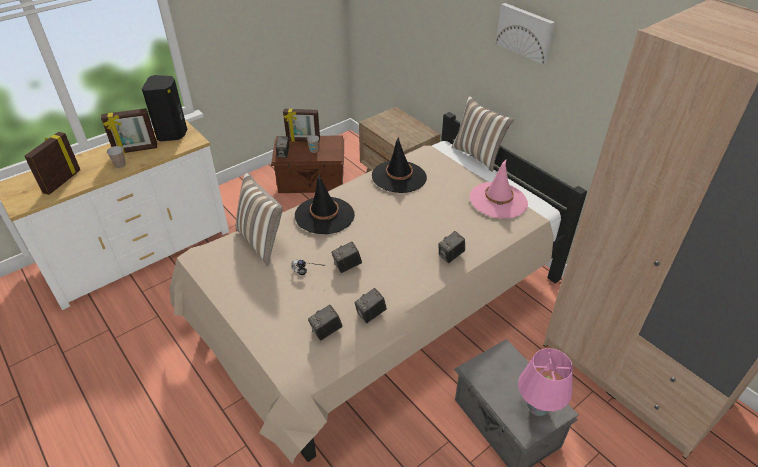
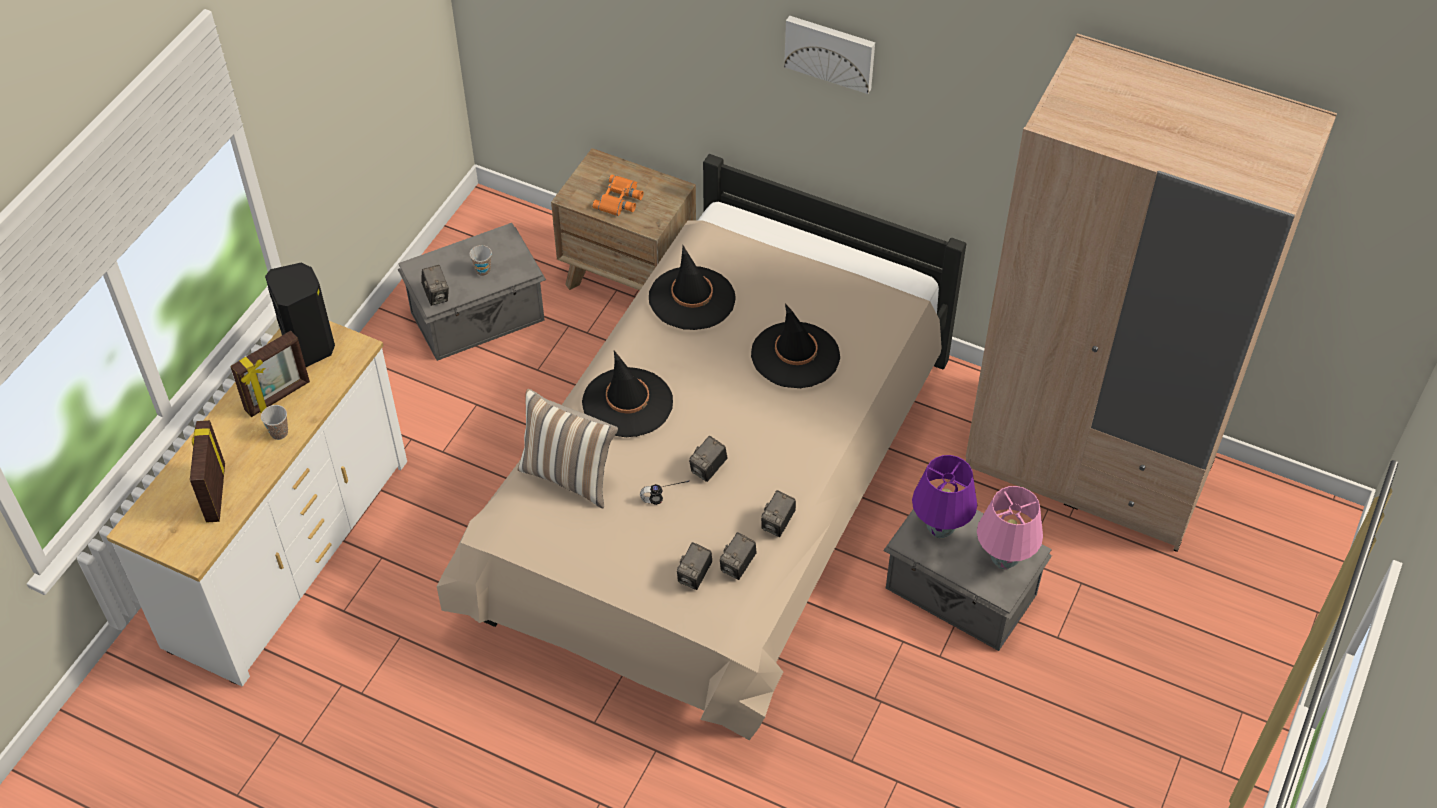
camera: 25 degrees left, 10 degrees up
(303, 140) = (452, 256): picture frame -> none
(311, 181) = (479, 317): brown storage box -> grey storage box
(395, 130) = (620, 200): none -> orange binoculars
(443, 222) = (795, 355): none -> black hat
(450, 256) = (831, 404): camera -> camera (694, 576)
(478, 155) = (782, 216): pillow -> none
(498, 200) = (850, 292): pink hat -> none
(500, 369) = (940, 529): none -> purple table lamp

